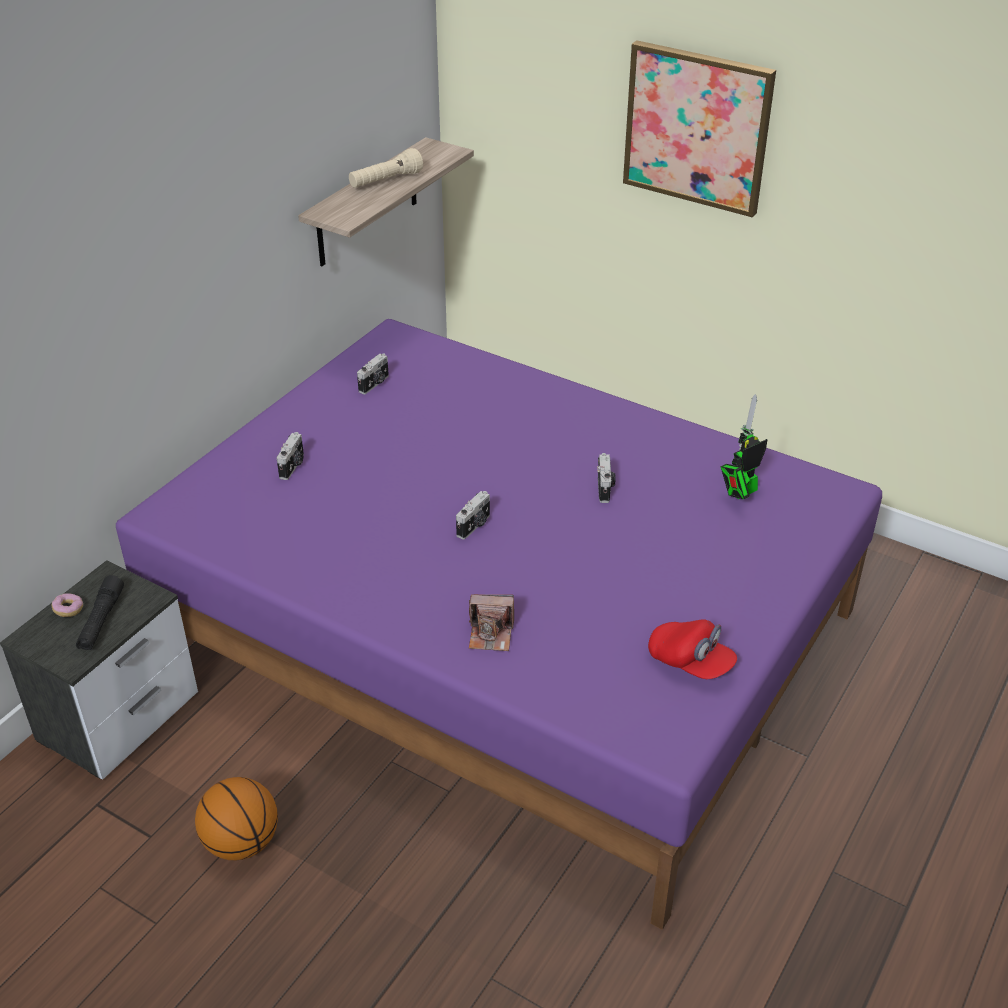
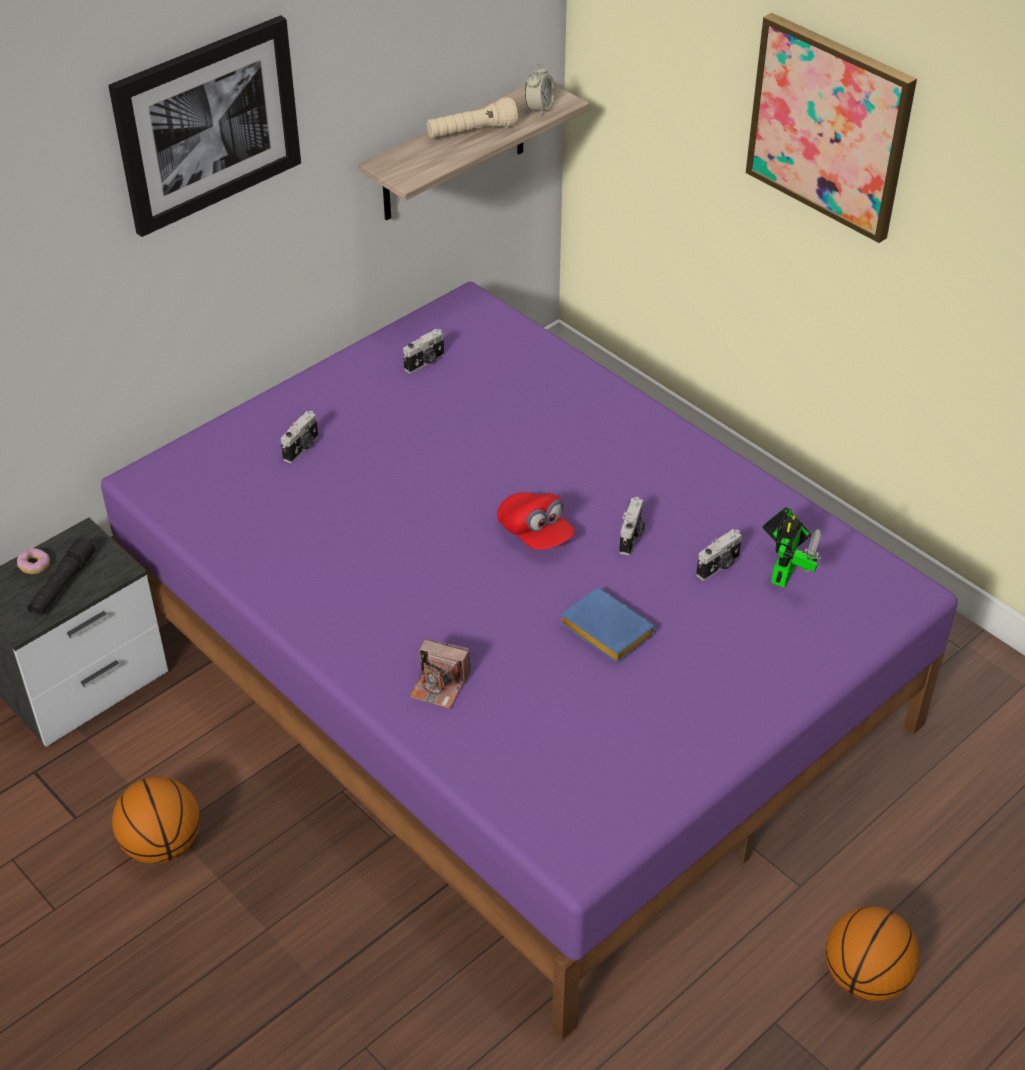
camera: 15 degrees right, 5 degrees up
(180, 178) = (207, 124): none -> picture
(434, 158) = (539, 109): none -> alarm clock
(474, 526) = (470, 555): camera -> camera (719, 566)
(613, 564) = (603, 630): none -> blue book
(690, 662) = (641, 762): red cap -> red cap (535, 533)
(740, 493) = (784, 571): toy robot -> toy robot turned 135 degrees clockwise
(890, 817) = (866, 977): none -> basketball

